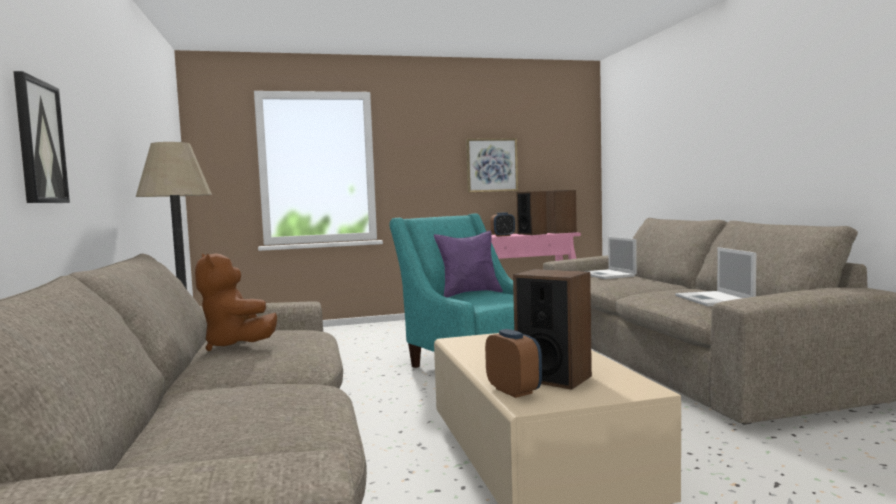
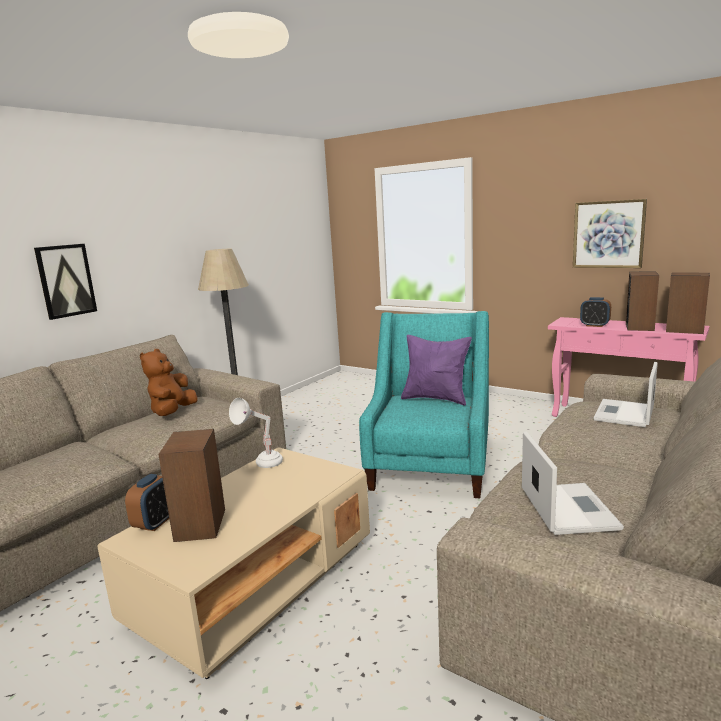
camera: 50 degrees right, 10 degrees up
(465, 347) = (262, 465): none -> white table lamp
(715, 300) = (567, 508): laptop -> laptop turned 135 degrees clockwise

